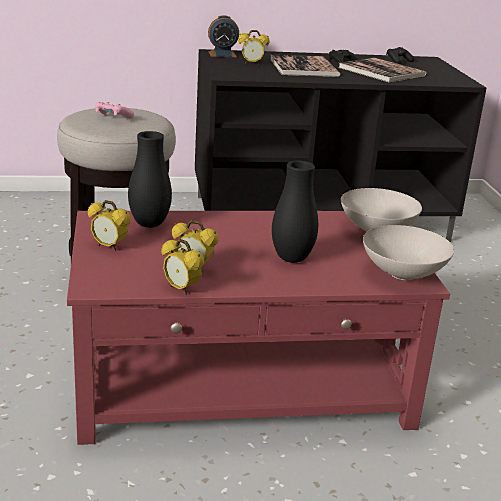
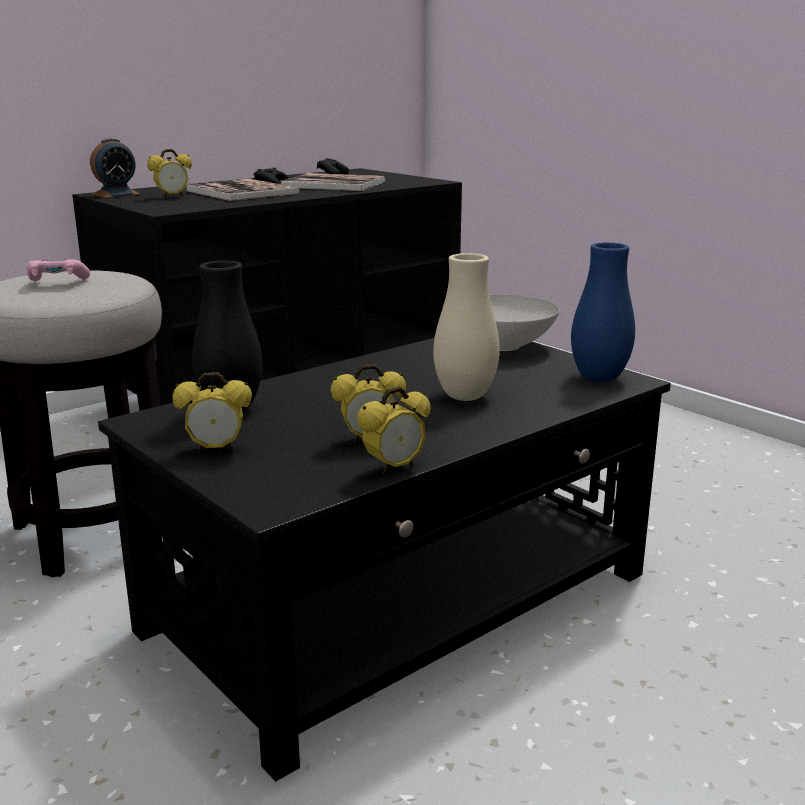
camera: 30 degrees left, 5 degrees down
(181, 289) = (394, 468): alarm clock -> alarm clock turned 45 degrees counterclockwise
(242, 382) = (403, 601): red coffee table -> black coffee table
(291, 258) = (465, 396): black vase -> beige vase
(402, 274) = (599, 378): white bowl -> blue vase

